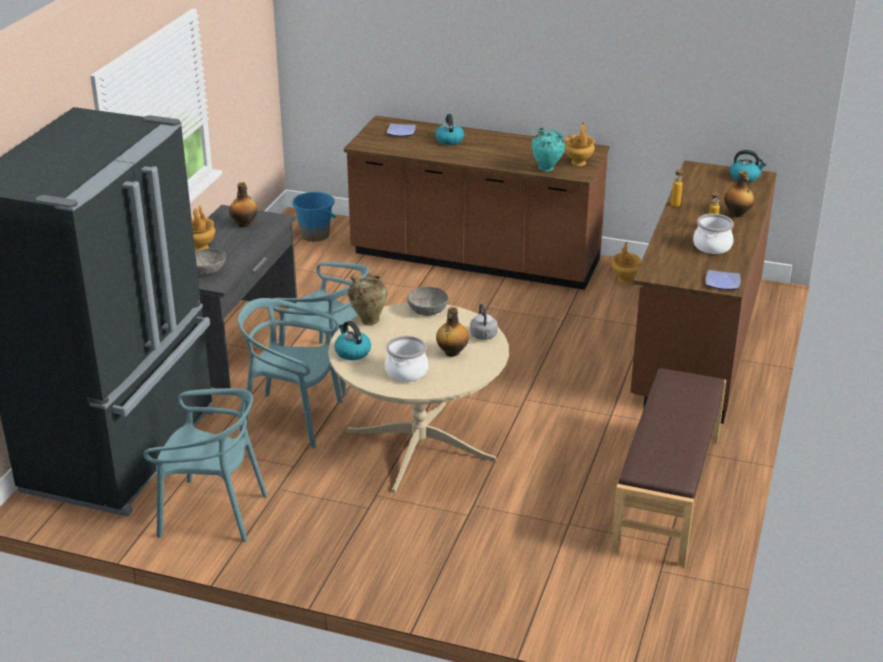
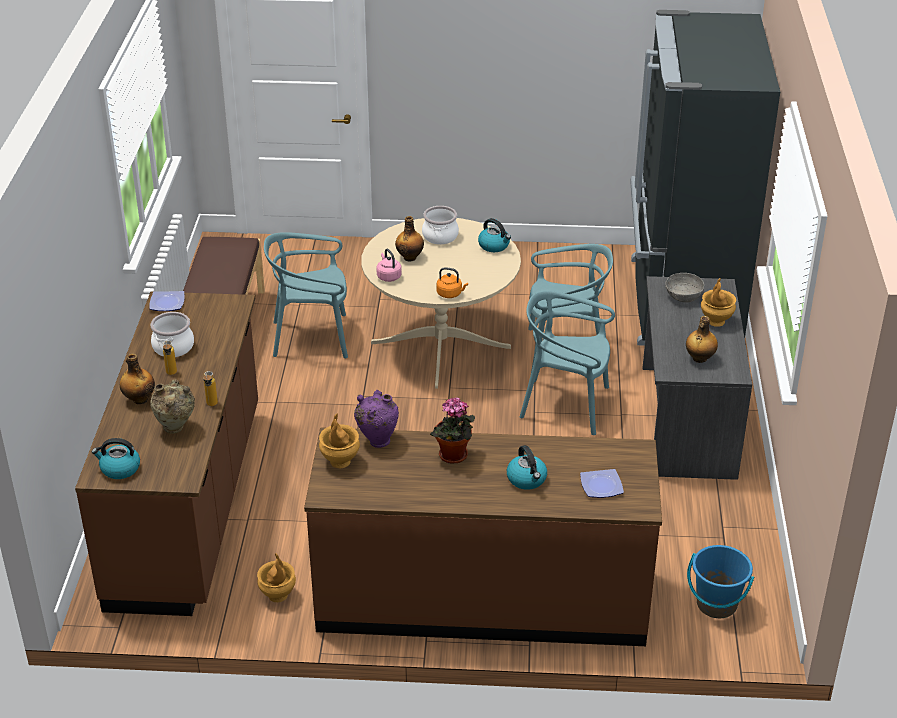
camera: 165 degrees right, 5 degrees up
(212, 513) = (572, 271): turquoise chair -> turquoise chair (311, 337)
(368, 320) = (498, 276): beige vase -> beige vase (176, 429)
(427, 310) = (450, 294): grey bowl -> orange kettle
(484, 336) = (388, 276): grey kettle -> pink kettle
(495, 155) = (453, 457): none -> potted plant
(547, 169) = (377, 440): turquoise vase -> purple vase

